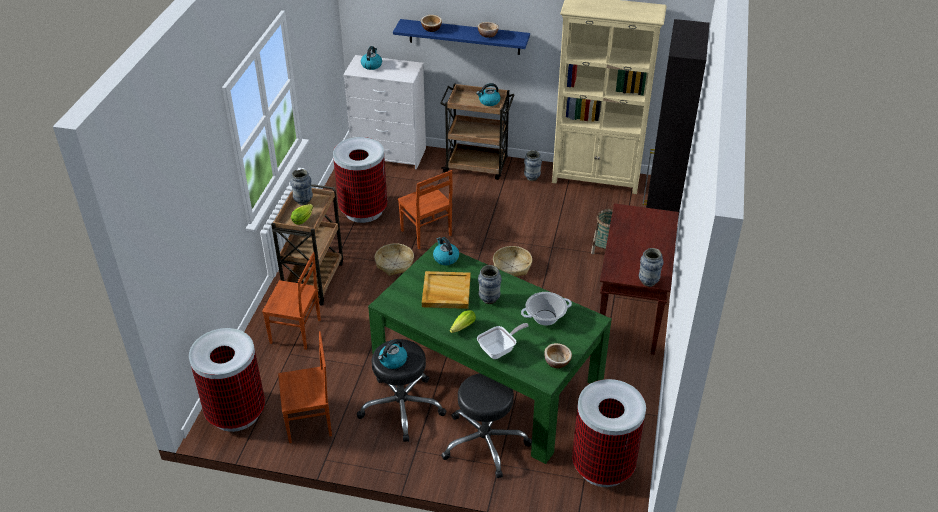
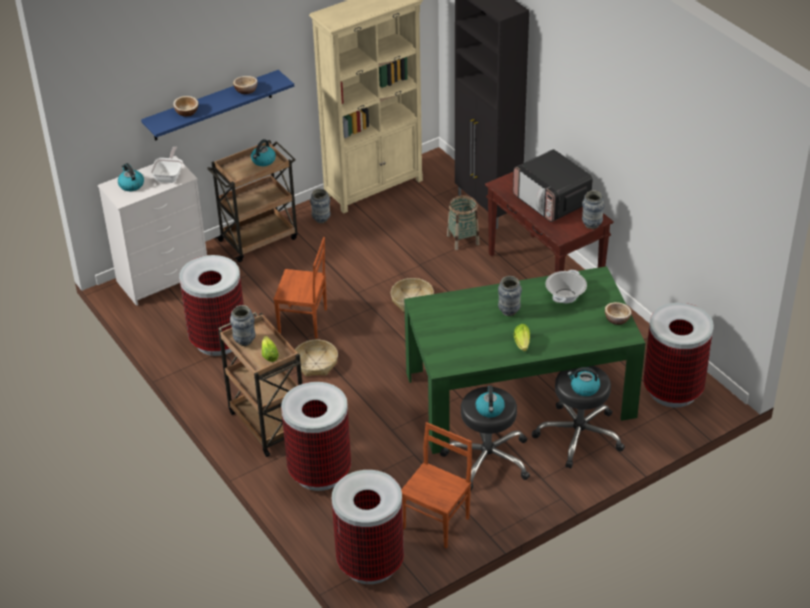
camera: 45 degrees left, 0 degrees up
(296, 332) = (320, 472): brown chair -> trash can
(445, 258) = (431, 305): kettle -> kettle (584, 388)
(446, 292) = (471, 328): beige tray -> none
(500, 349) = (569, 339): frying pan -> frying pan (169, 176)
(644, 245) = (551, 201): none -> microwave

